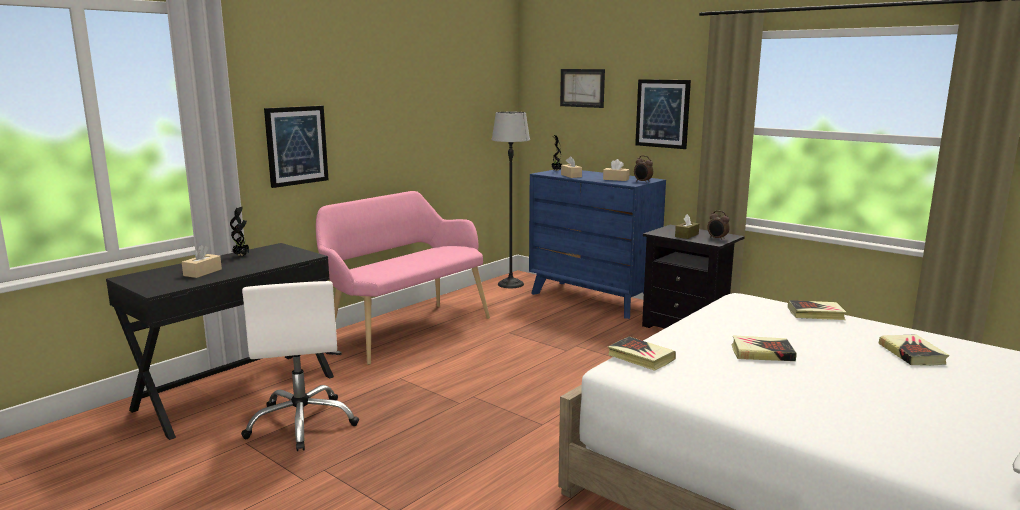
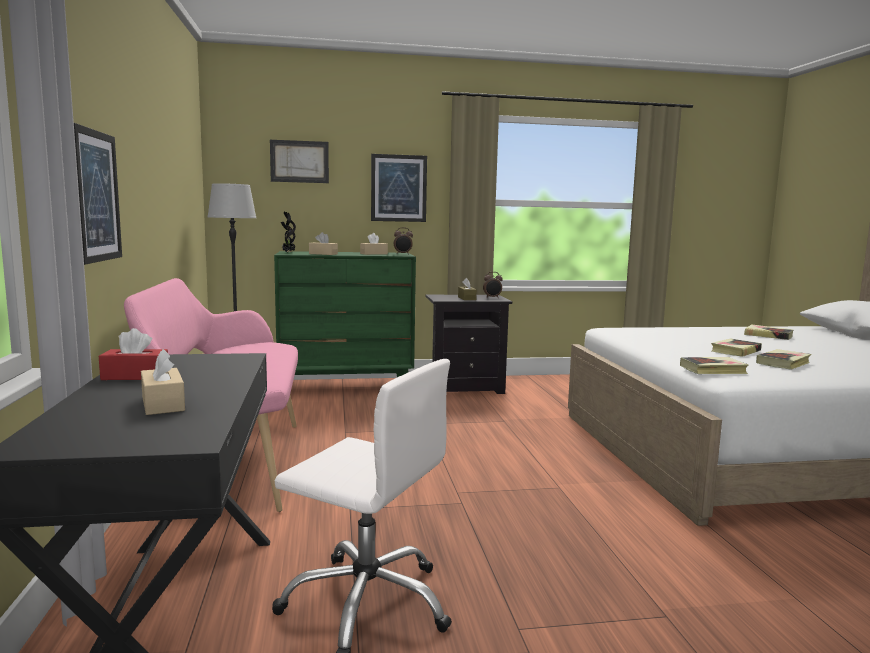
camera: 50 degrees left, 5 degrees down
(242, 256) = (135, 376): potted plant -> red tissue box
(592, 299) = (346, 387): blue dresser -> green dresser
(816, 314) = (670, 328): book -> book (783, 363)

